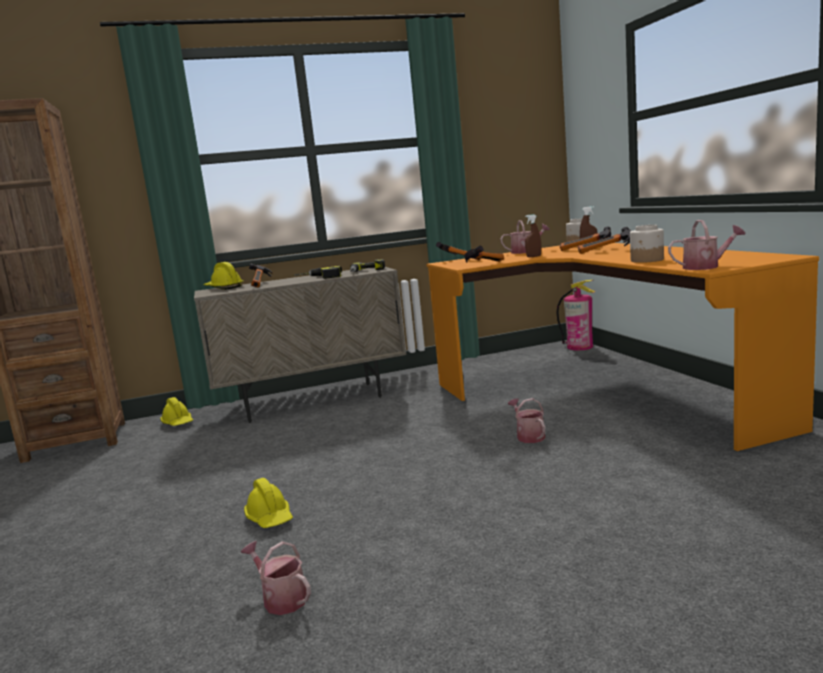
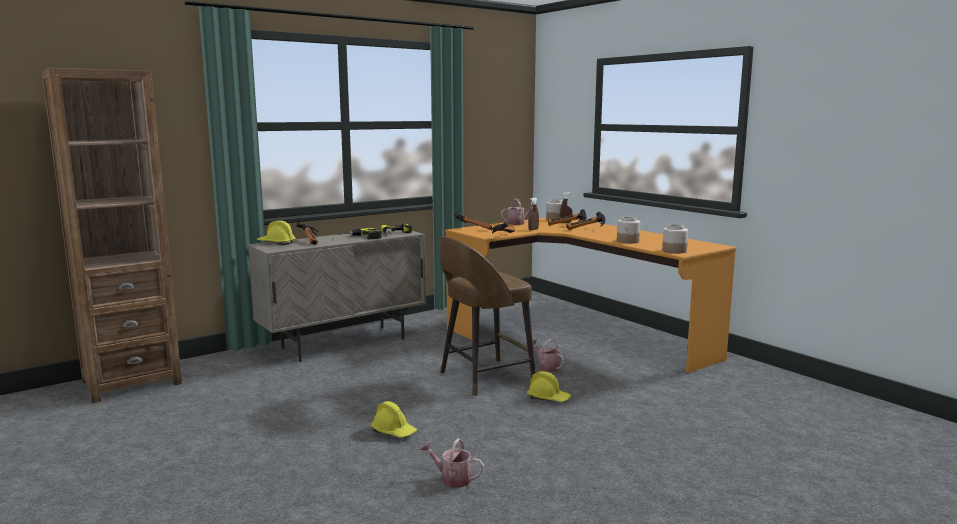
camera: 20 degrees left, 0 degrees up
(178, 423) = (226, 363): yellow hard hat -> yellow hard hat (548, 398)
(437, 448) = (484, 377): none -> brown stool
(580, 347) = (540, 297): fire extinguisher -> none
(705, 267) = (674, 251): watering can -> jar

